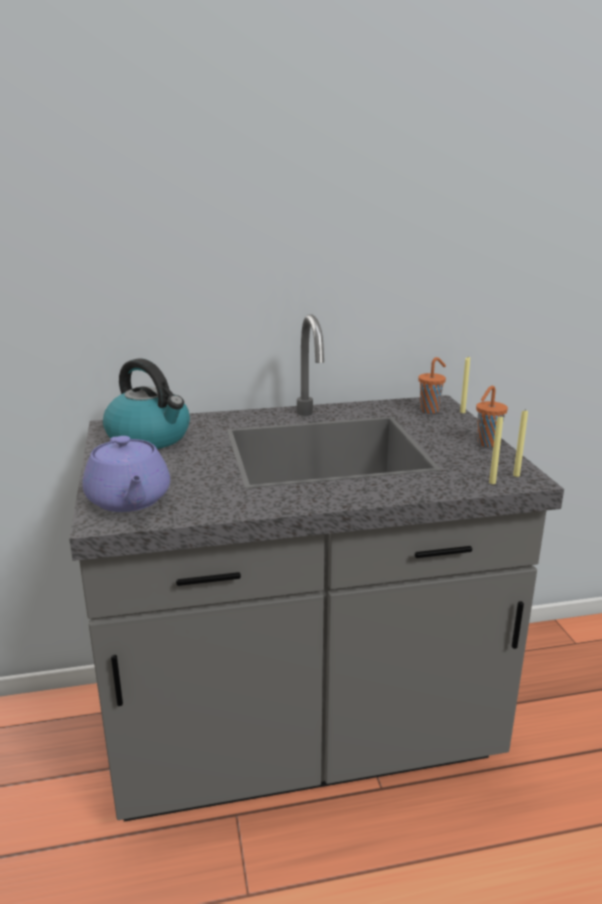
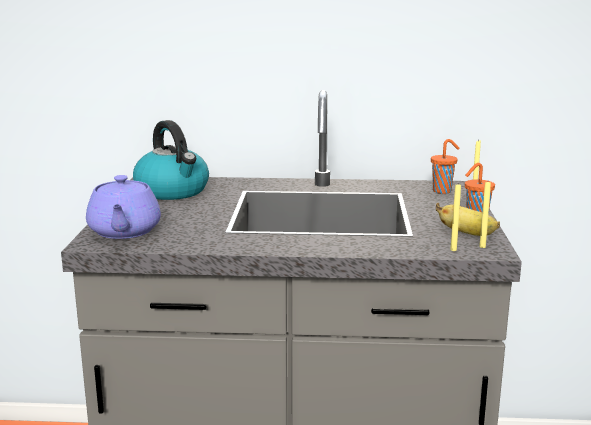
camera: 15 degrees right, 5 degrees down
(491, 461) = (468, 234): none -> banana

